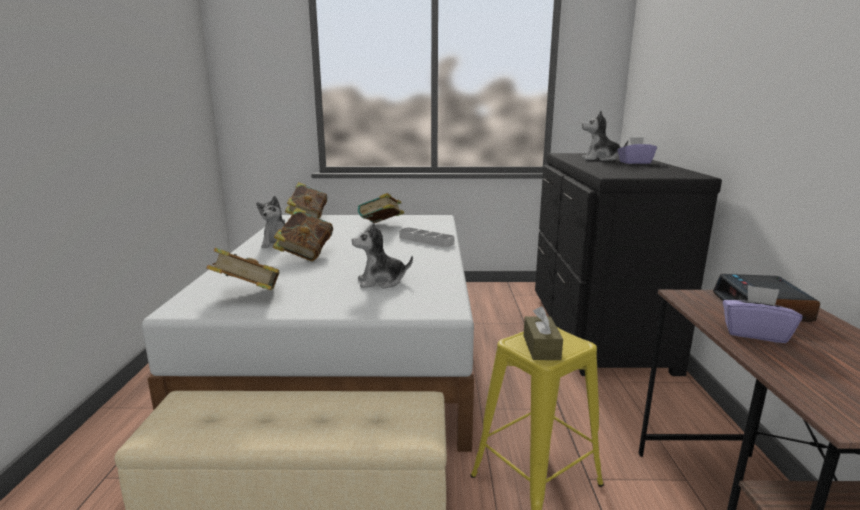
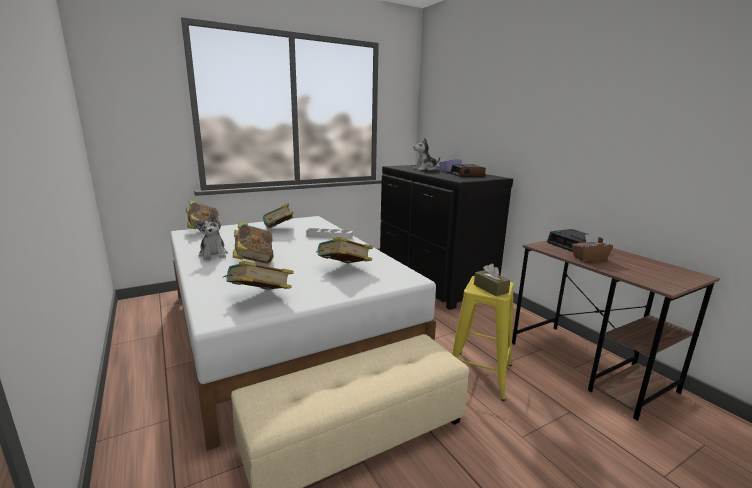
camera: 30 degrees left, 0 degrees up
(381, 282) = (344, 269): plush toy -> book
(648, 169) = (467, 175): none -> alarm clock
(754, 333) = (589, 258): purple tissue box -> brown tissue box

